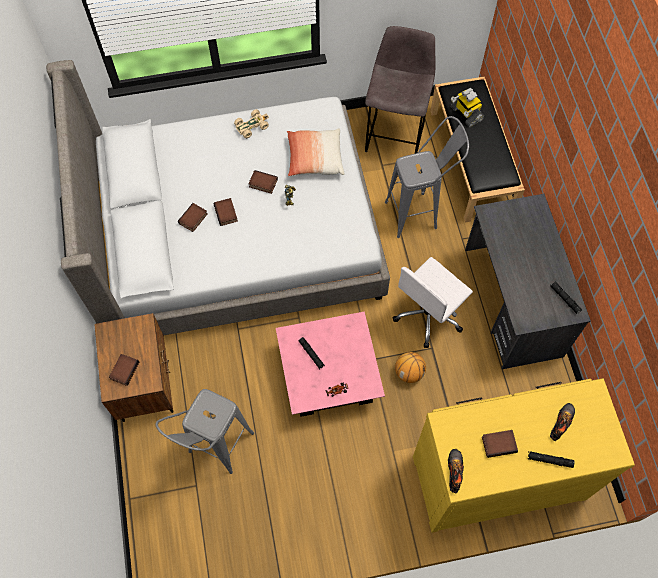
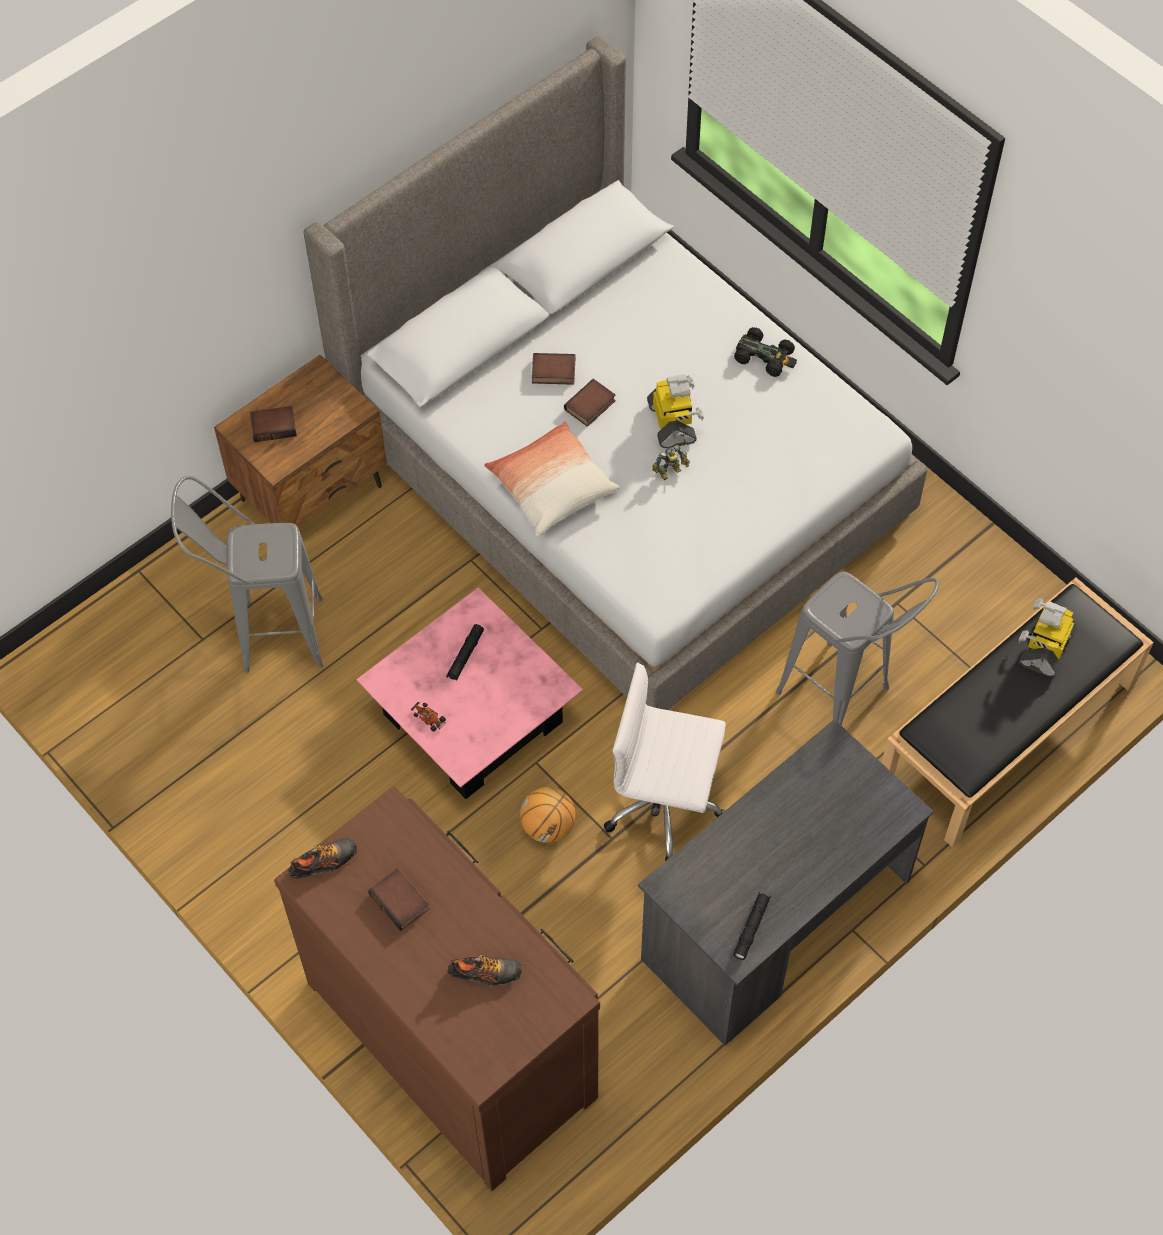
camera: 60 degrees right, 5 degrees down
(252, 126) = (765, 357): beige toy car -> black toy car
(262, 184) = (673, 423): book -> toy robot
(315, 158) = (768, 466): pillow -> pillow (551, 488)
(395, 136) = (969, 593): grey stool -> none
(496, 474) = (455, 1035): yellow dresser -> brown dresser
(549, 460) = (415, 981): black flashlight -> none

